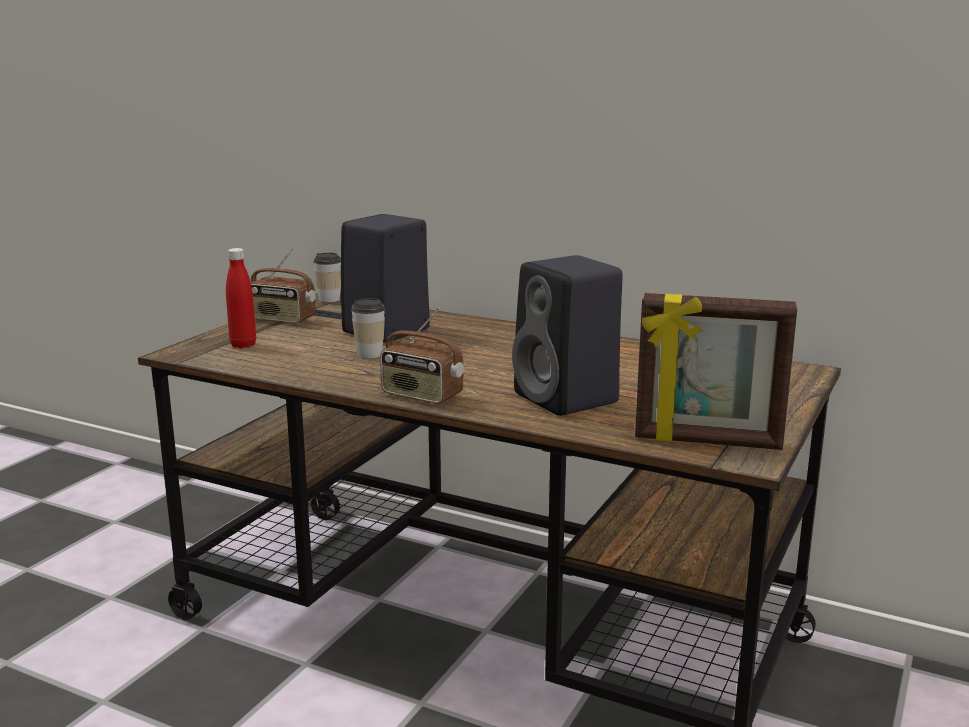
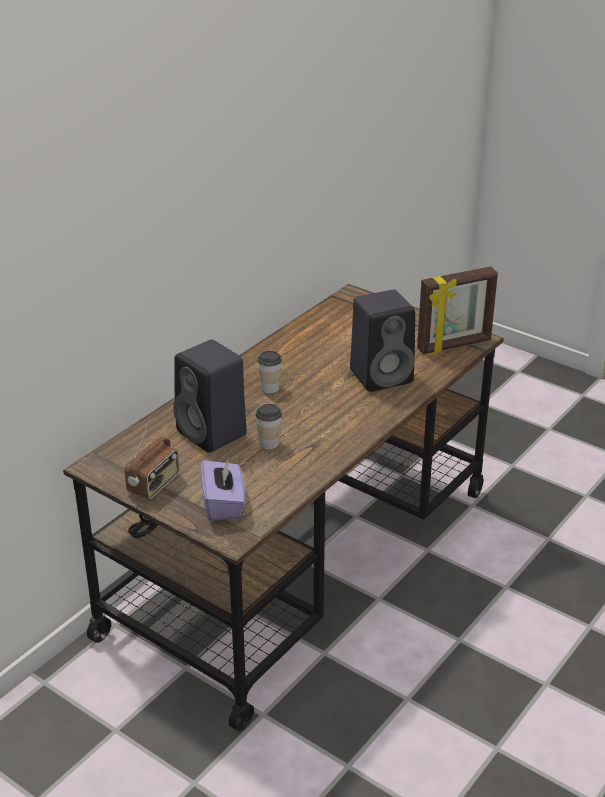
camera: 80 degrees left, 15 degrees up
(243, 345) = (223, 504): red bottle -> purple tissue box
(329, 299) = (97, 458): cup -> cup (270, 388)
(421, 396) = (365, 427): radio -> none
(707, 442) = (454, 345): picture frame -> picture frame turned 45 degrees clockwise

